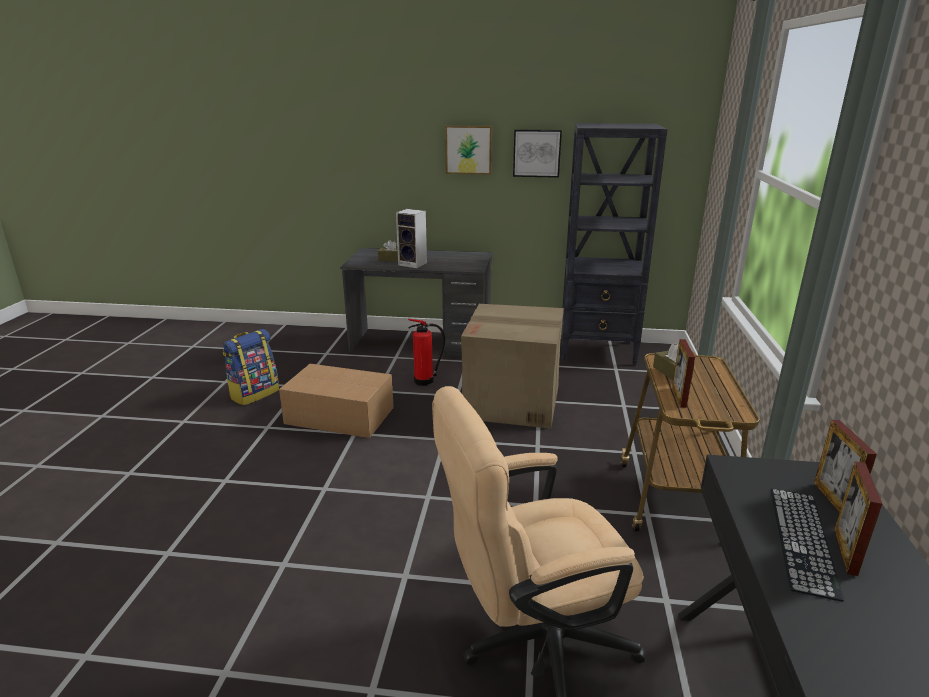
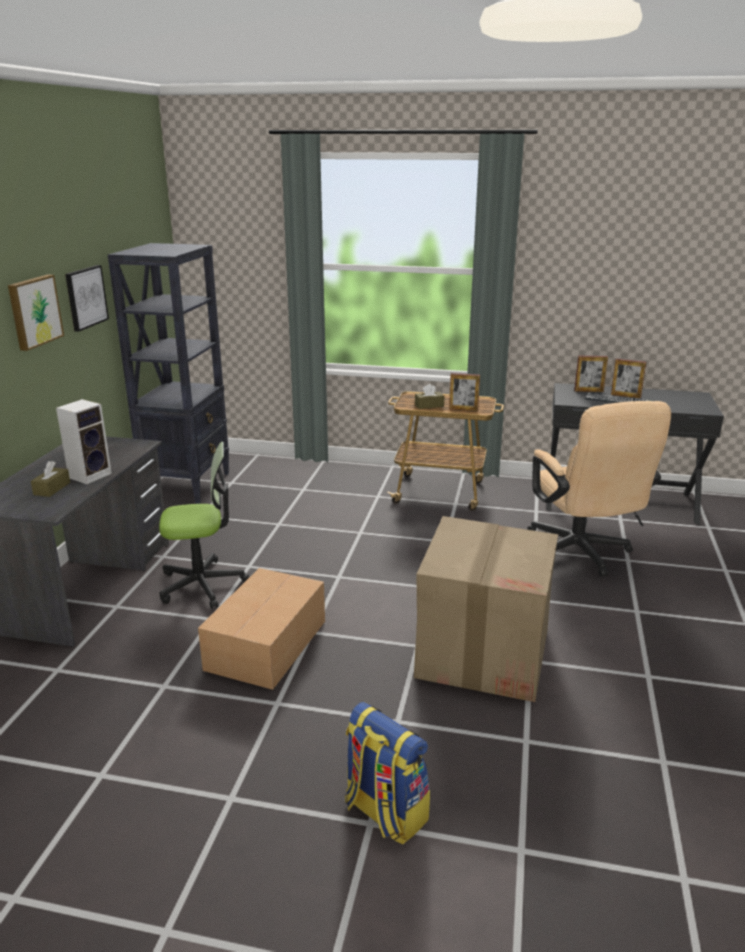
camera: 85 degrees left, 0 degrees up
(254, 394) = (168, 730): backpack -> backpack (384, 812)
(426, 381) = (202, 584): fire extinguisher -> office chair
(513, 402) = (276, 537): cardboard box -> cardboard box (483, 652)

